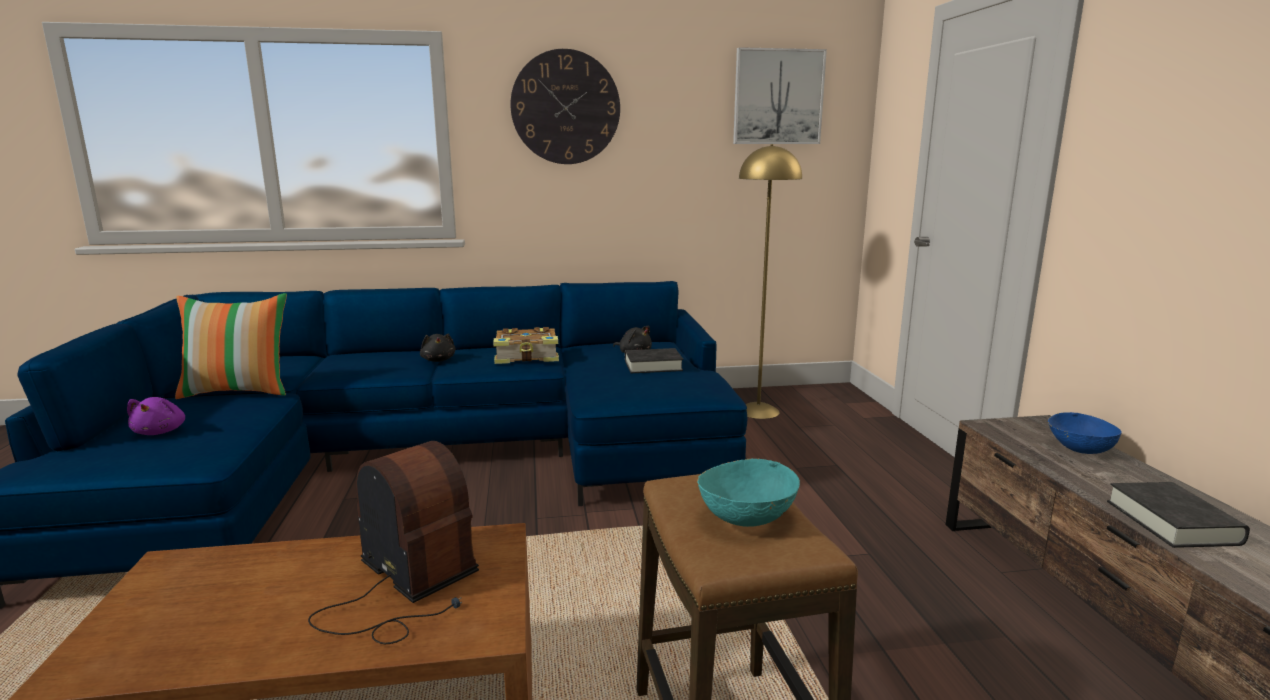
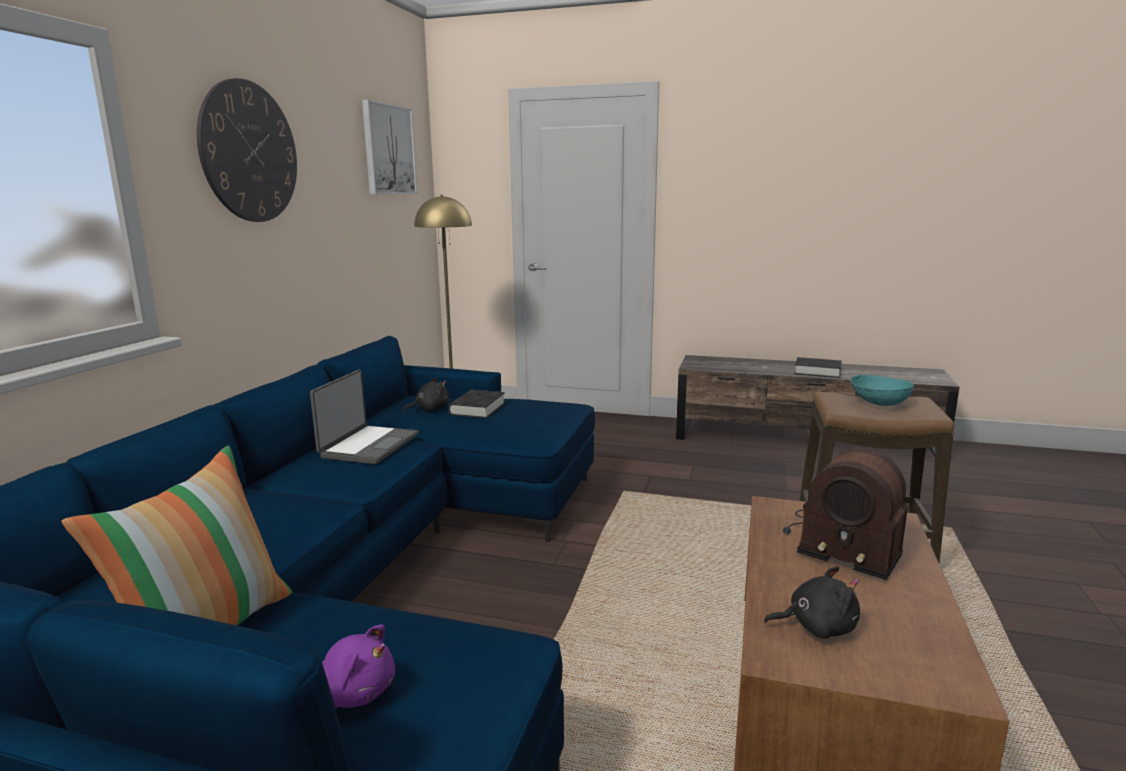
camera: 65 degrees left, 0 degrees up
(404, 588) = (840, 542): radio -> radio turned 120 degrees counterclockwise
(438, 360) = (295, 488): black plush toy -> black plush toy (816, 627)
(527, 356) = (368, 446): book -> laptop
(1078, 449) = (734, 362): blue bowl -> none

